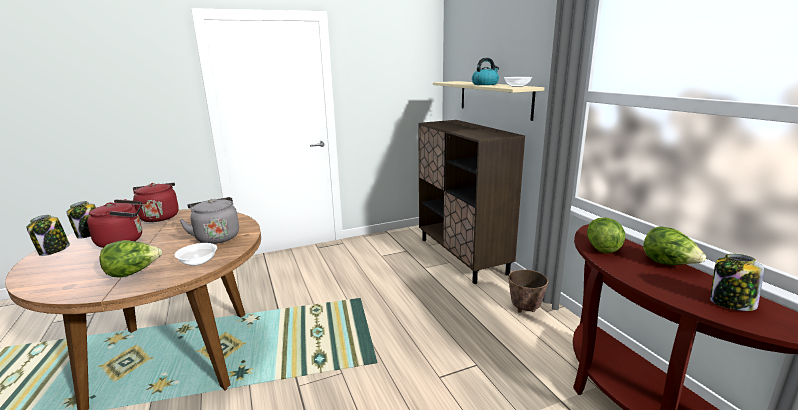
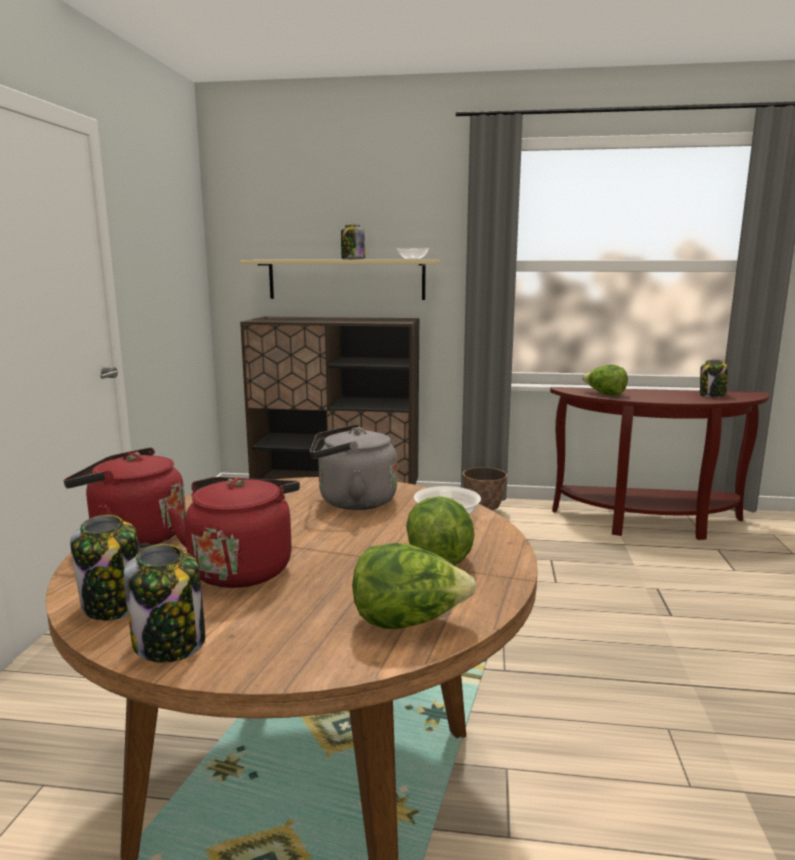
camera: 60 degrees left, 5 degrees down
(485, 84) = (352, 259): kettle -> jar
(668, 264) = (647, 391): lettuce -> lettuce (408, 622)

